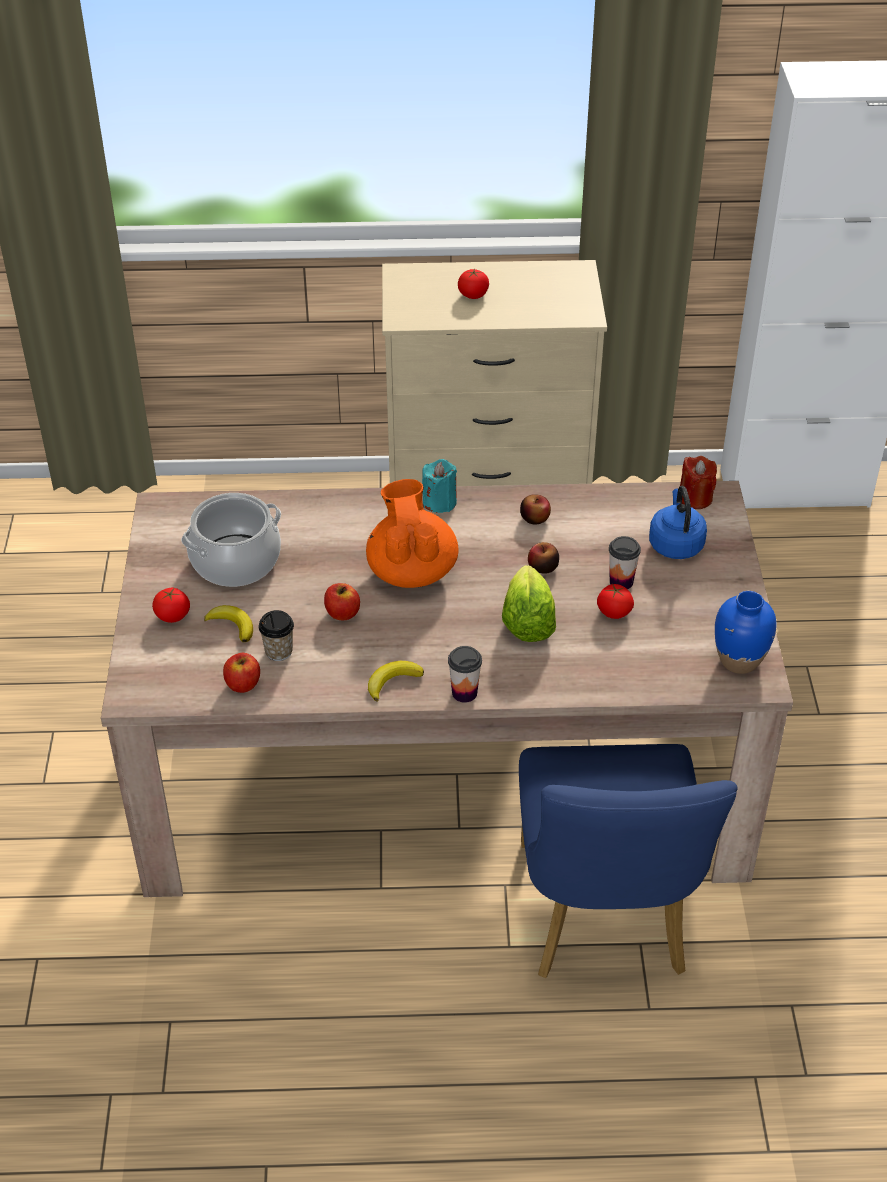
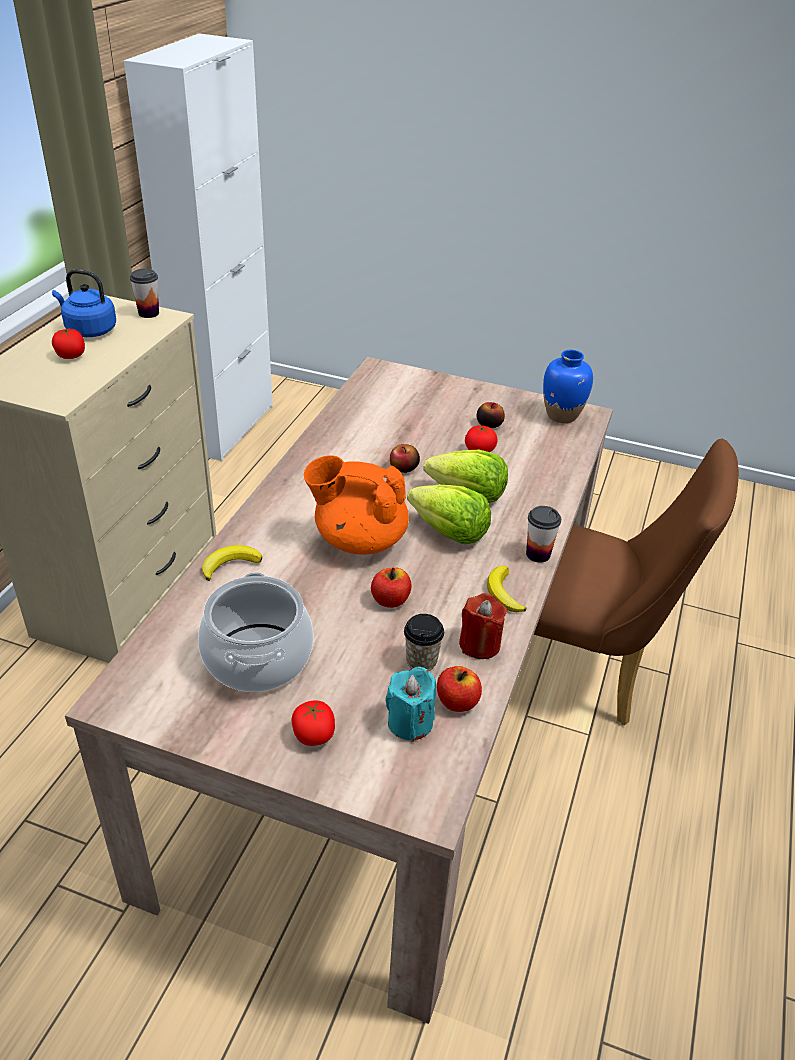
camera: 70 degrees left, 5 degrees down
(232, 625) = (360, 687): banana -> banana (230, 564)
(439, 502) = (276, 497): turquoise candle -> turquoise candle (410, 722)
(459, 624) = (449, 532): none -> lettuce
(535, 518) = (339, 454): apple -> apple (489, 424)
(604, 920) = (582, 669): blue chair -> brown chair
(621, 582) = (446, 437): cup -> cup (148, 313)
(675, 544) = (419, 401): blue kettle -> blue kettle (89, 330)
(695, 498) = (373, 378): red candle -> red candle (479, 644)

